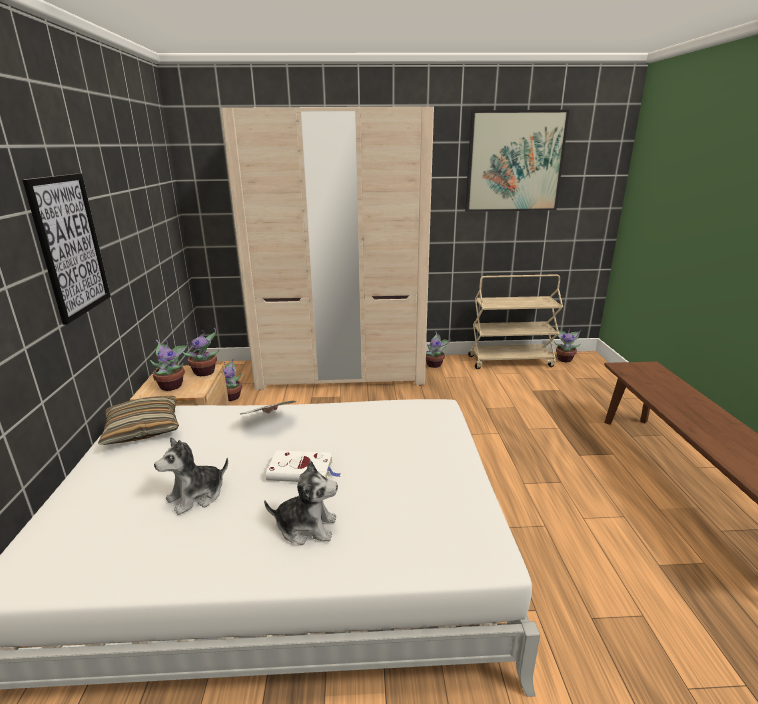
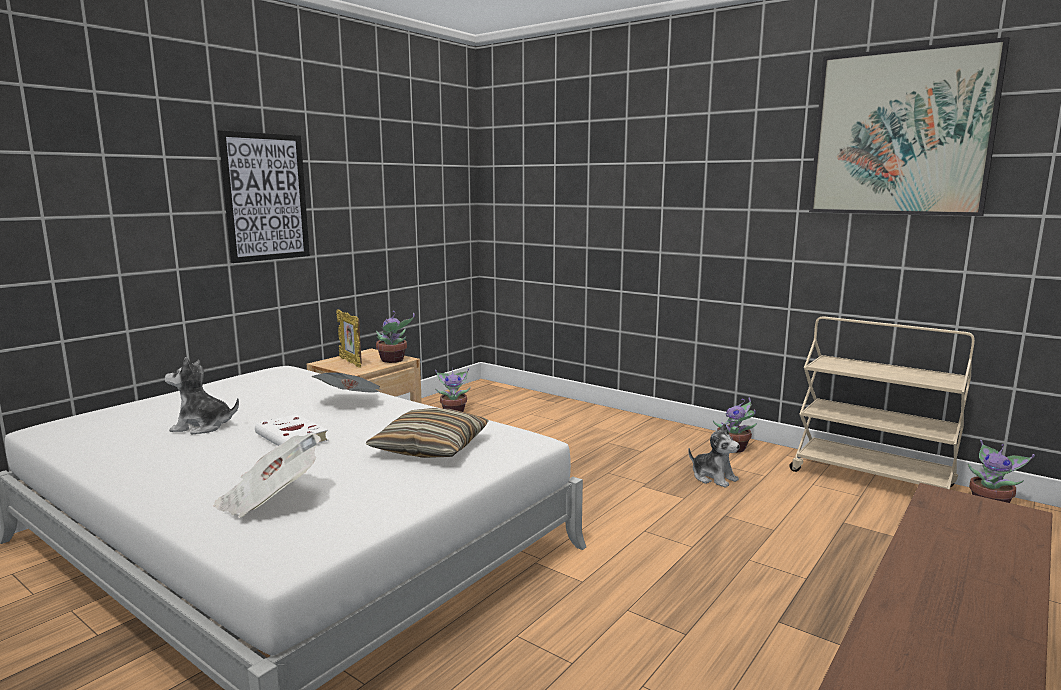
camera: 40 degrees right, 10 degrees down
(143, 429) = (262, 378): pillow -> pillow (431, 447)
(172, 386) = (351, 363): potted plant -> picture frame
(306, 527) = (214, 472): plush toy -> plush toy (713, 478)
(341, 372) = (597, 423): beige wardrobe -> none
(393, 524) = (270, 500): none -> newspaper

